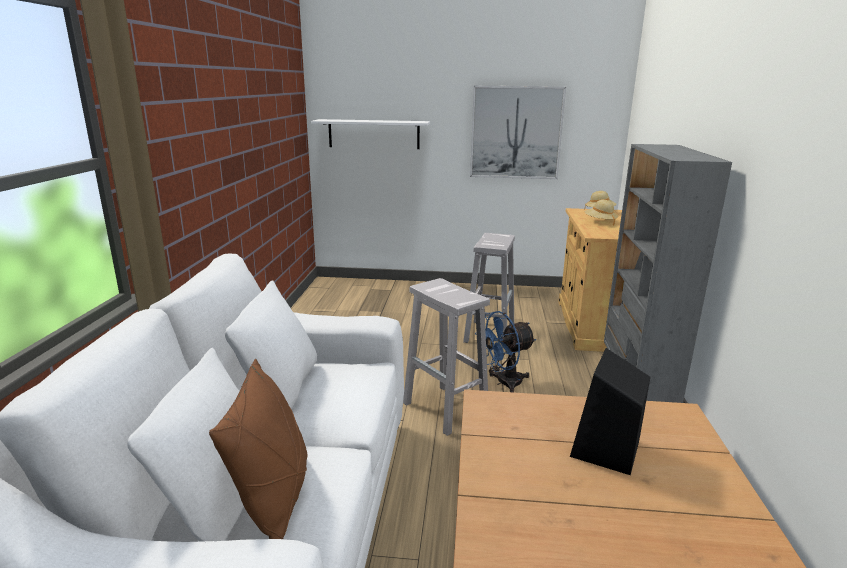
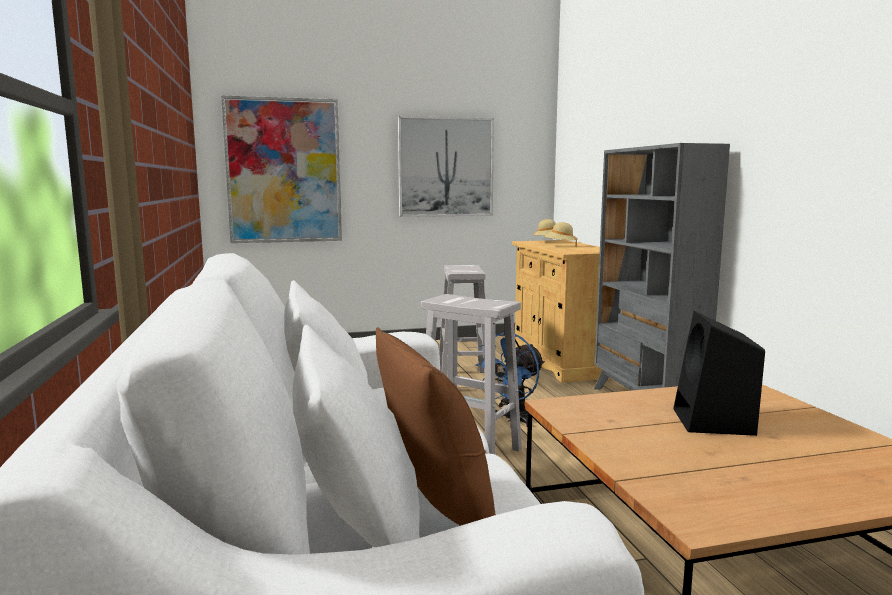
camera: 20 degrees left, 10 degrees down
(374, 134) = (284, 171): white shelf -> picture

